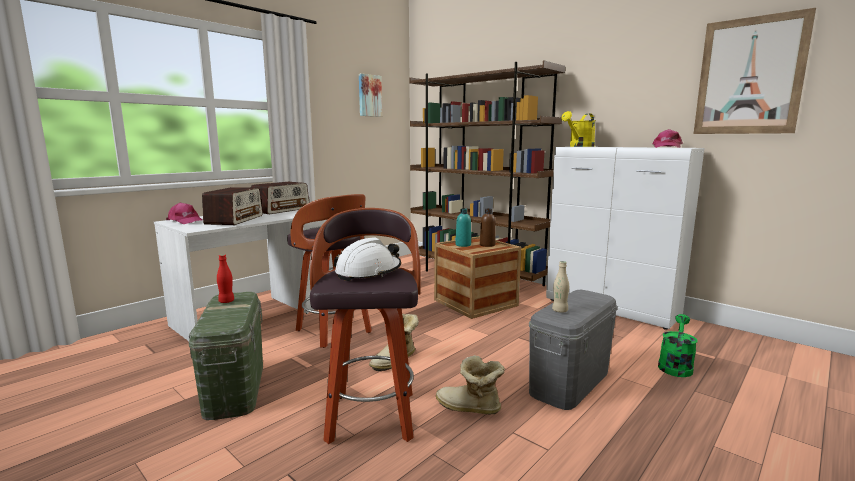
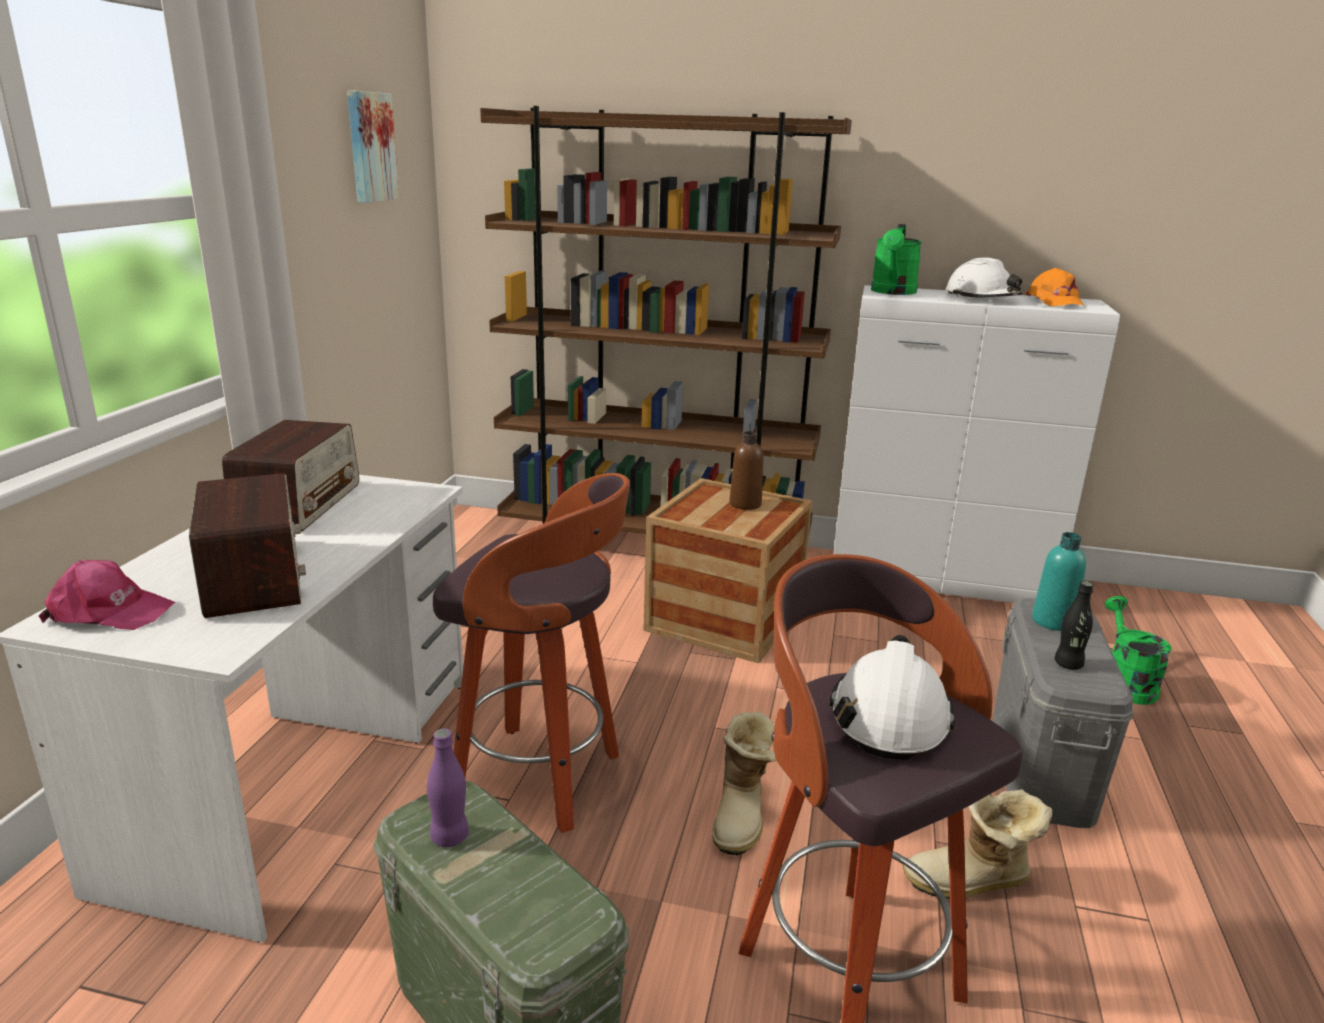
camera: 30 degrees left, 10 degrees up
(226, 301) = (449, 837): red bottle -> purple bottle
(463, 245) = (703, 512): turquoise bottle -> turquoise bottle (1052, 621)
(559, 311) = (1068, 664): beige bottle -> black bottle
(579, 146) = (893, 292): yellow watering can -> green watering can
(624, 147) = (981, 298): none -> white hard hat
(666, 147) = (1055, 302): pink cap -> orange cap
(749, 76) = (1179, 182): picture -> none

